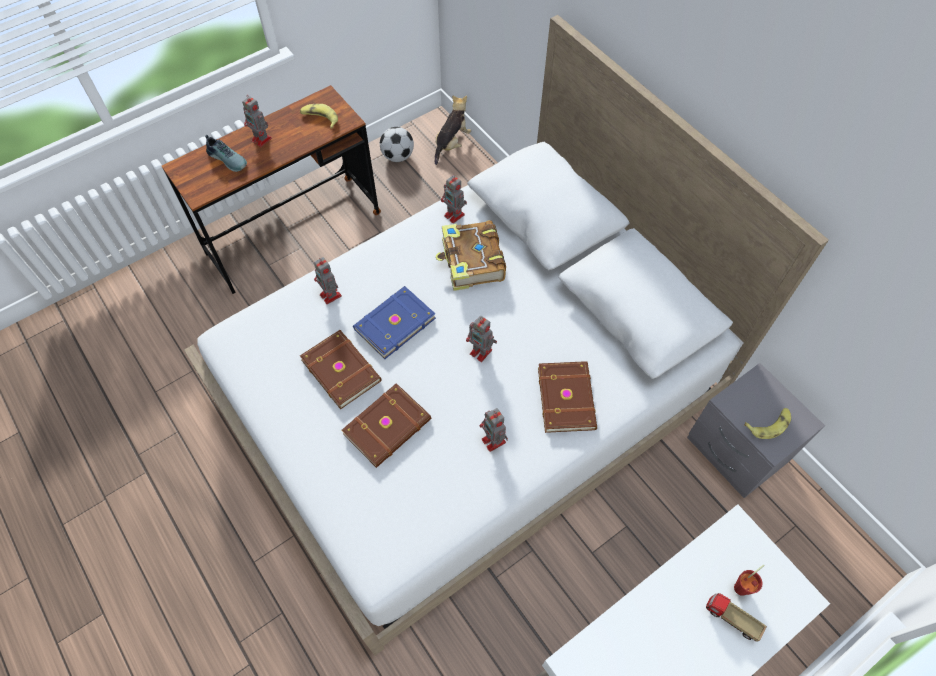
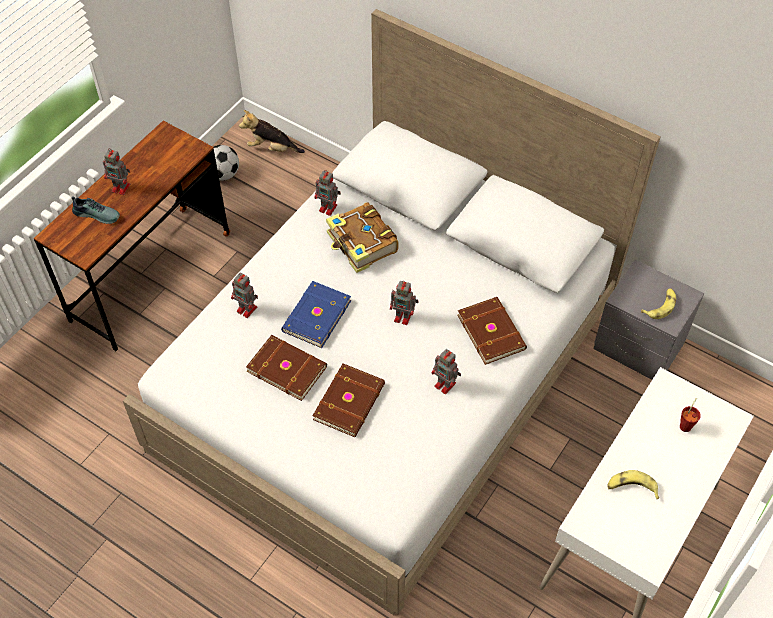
camera: 20 degrees left, 5 degrees down
(320, 118) = (168, 154): banana -> banana (631, 487)
(451, 144) = (272, 148): plush toy -> plush toy turned 90 degrees counterclockwise
(731, 619) = (686, 451): toy truck -> none

